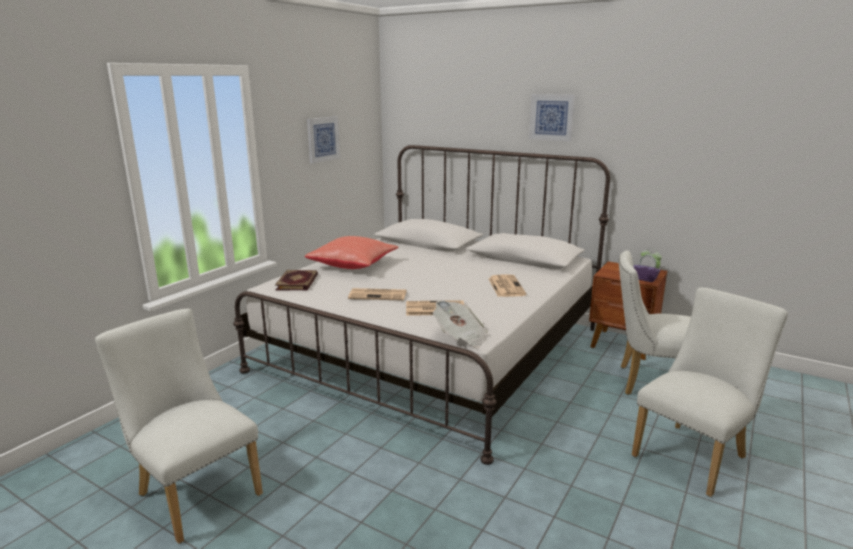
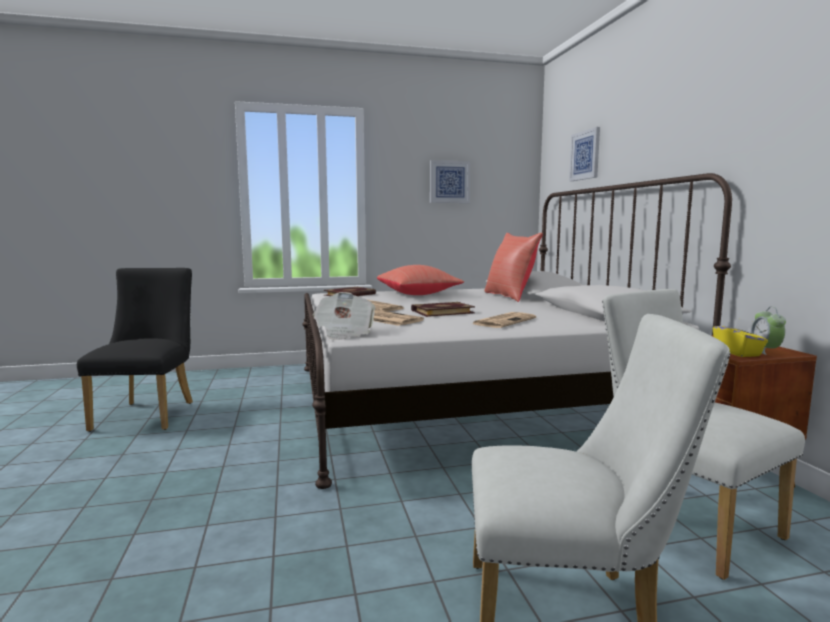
camera: 45 degrees right, 10 degrees down
(194, 491) = (149, 413): white chair -> black chair
(426, 250) = (510, 296): none -> red pillow
(440, 286) = (442, 311): none -> book
(552, 117) = (673, 128): picture -> picture (585, 155)
(644, 279) = (737, 352): purple tissue box -> yellow tissue box

